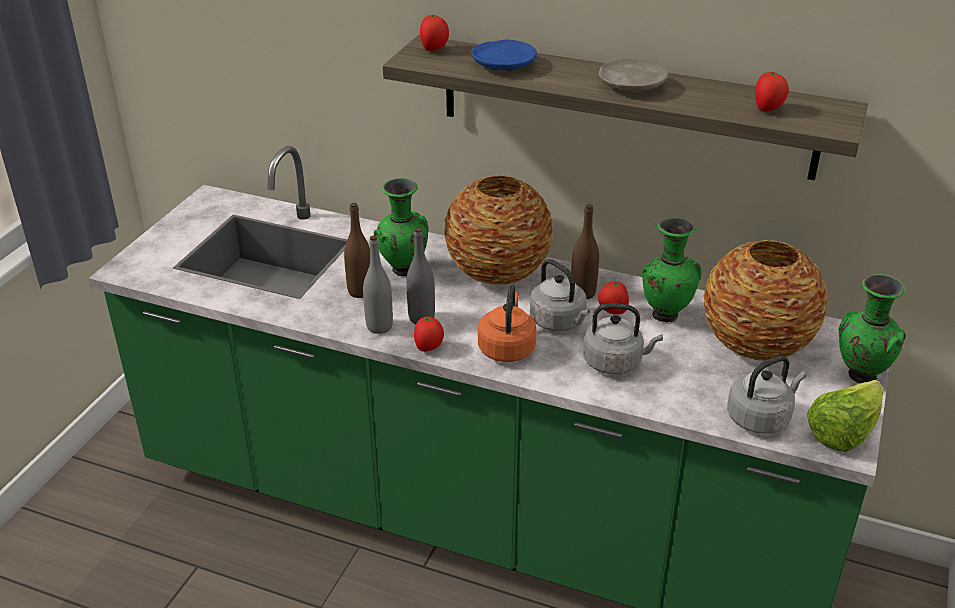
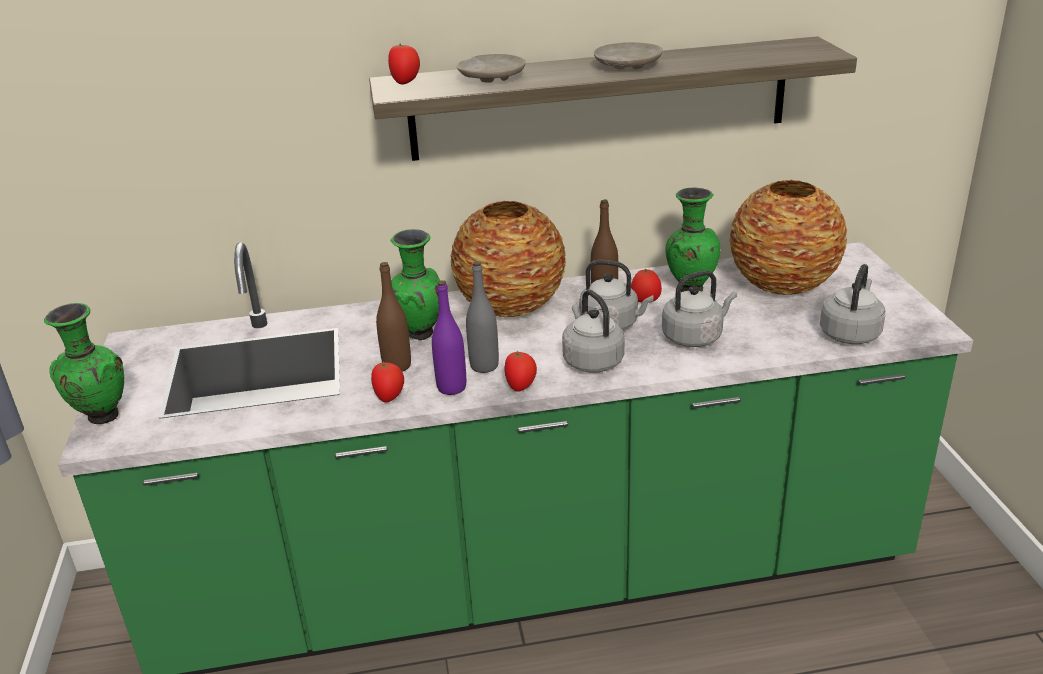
camera: 30 degrees left, 5 degrees down
(379, 326) = (451, 387): grey bottle -> purple bottle
(503, 65) = (491, 78): blue plate -> beige plate
(507, 348) = (591, 360): orange kettle -> grey kettle
(768, 109) = (758, 55): tomato -> tomato (389, 397)
(843, 433) = (917, 320): lettuce -> none
(859, 376) = (879, 279): green vase -> green vase (101, 418)

